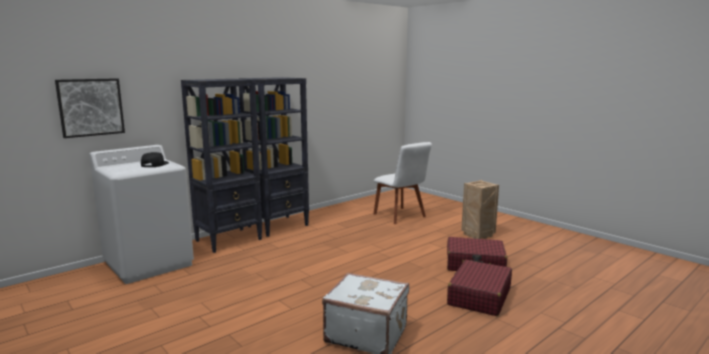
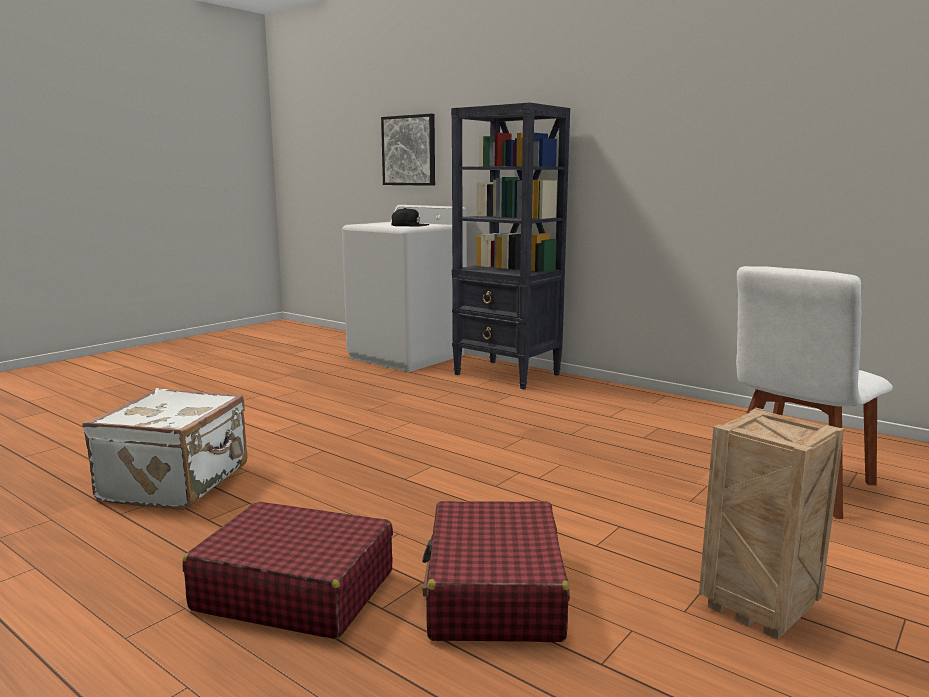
camera: 80 degrees right, 0 degrees up
(278, 226) = (597, 391): black bookcase -> none

